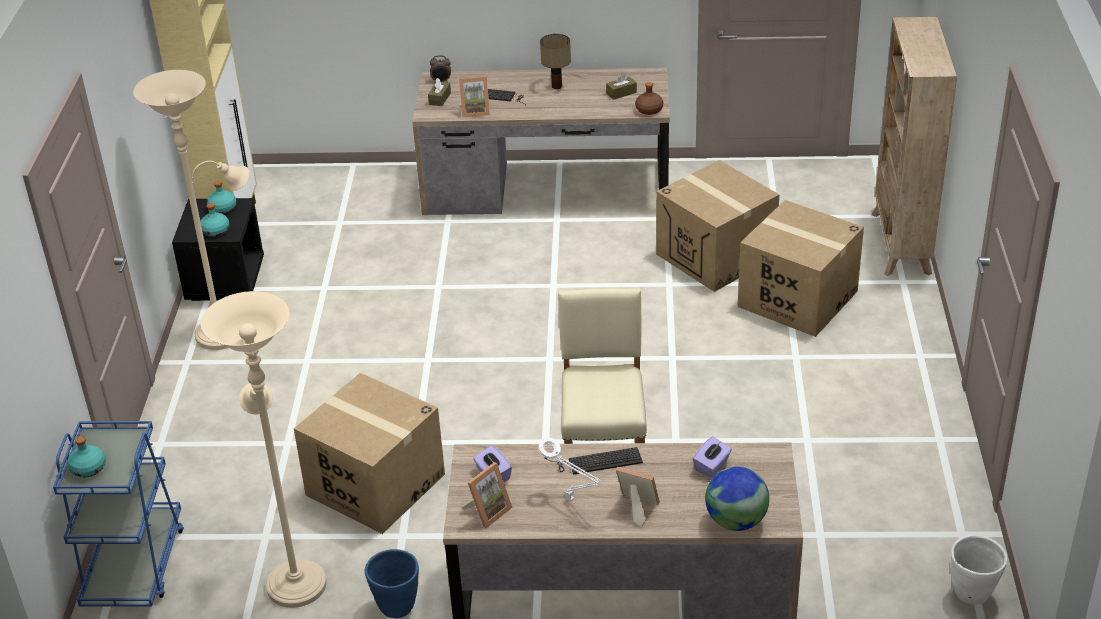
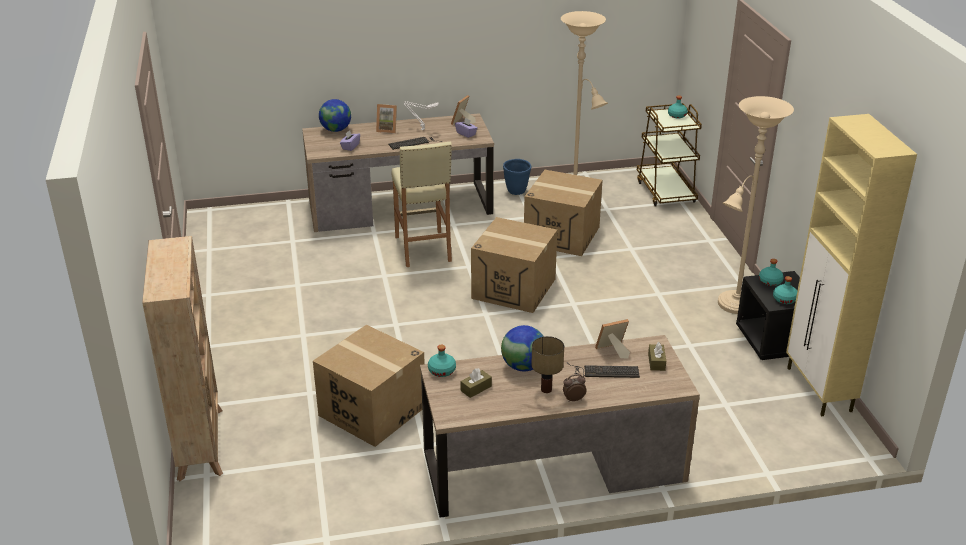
camera: 165 degrees right, 5 degrees down
(134, 566) = (665, 191): blue cart -> brown cart
(441, 81) = (669, 383): alarm clock -> alarm clock (573, 399)
(568, 106) = (523, 366): none -> globe
(649, 110) = (442, 370): brown bottle -> turquoise bottle
(797, 299) = (300, 379): cardboard box -> cardboard box (514, 288)
(972, 594) = (211, 226): white planter -> none

